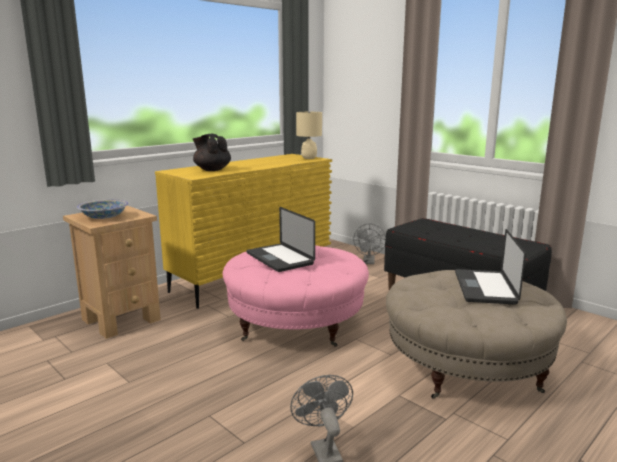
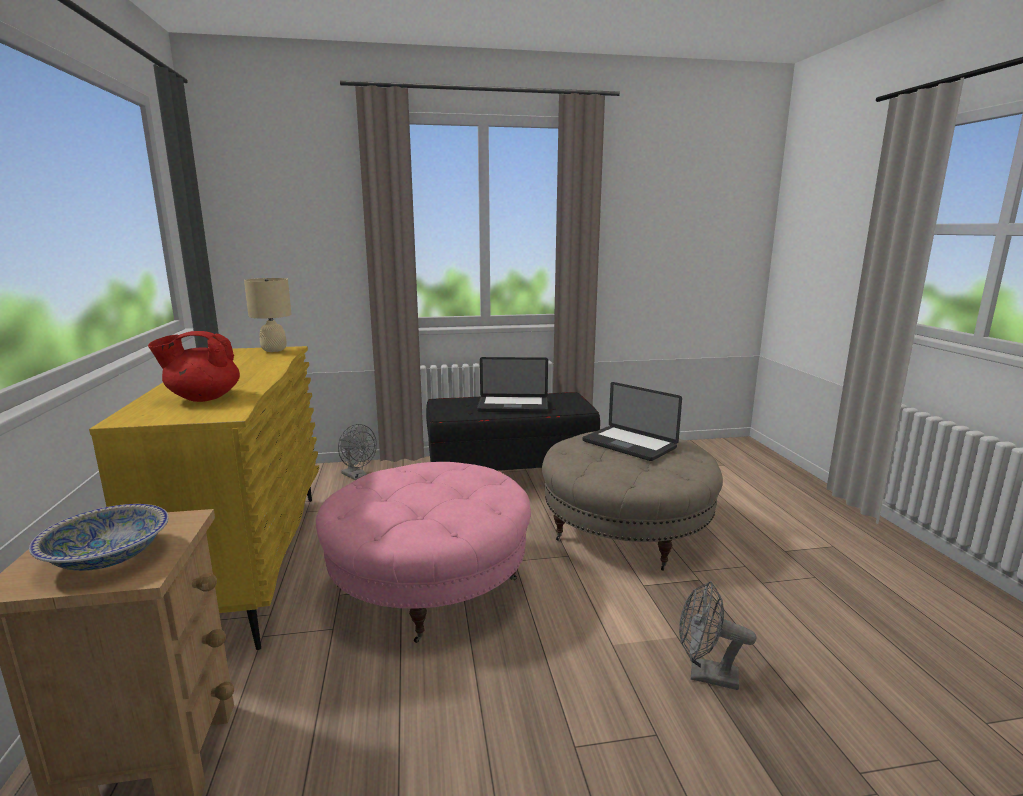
camera: 55 degrees left, 0 degrees up
(212, 170) = (203, 398): black teapot -> red teapot
(279, 259) = (409, 500): laptop -> laptop (513, 406)

